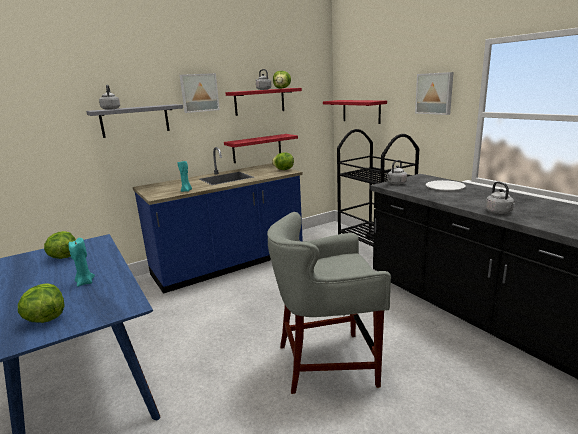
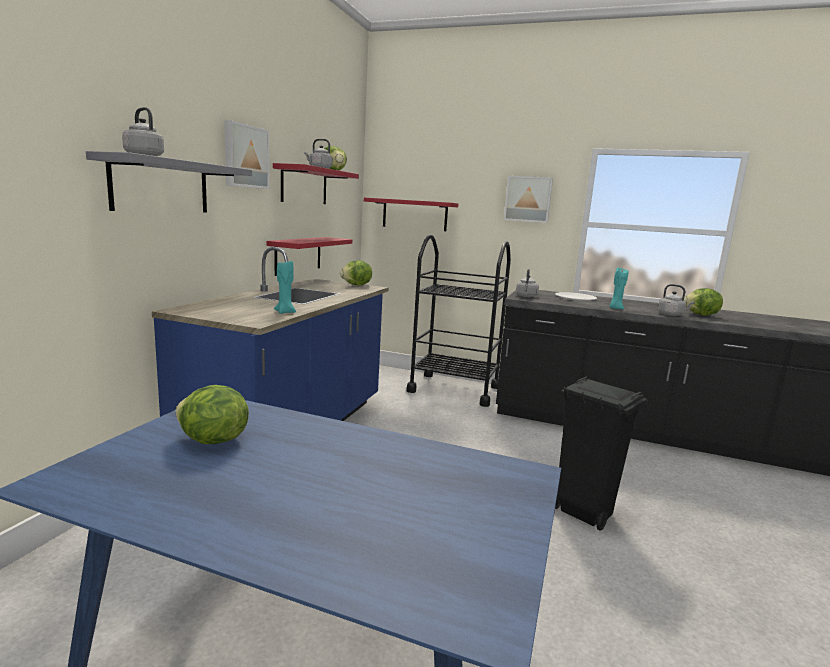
camera: 40 degrees left, 5 degrees down
(45, 319) = (448, 530): lettuce -> lettuce (701, 315)
(85, 282) = (370, 465): turquoise candle -> turquoise candle (615, 308)
(328, 363) = (583, 512): grey stool -> black trash can

